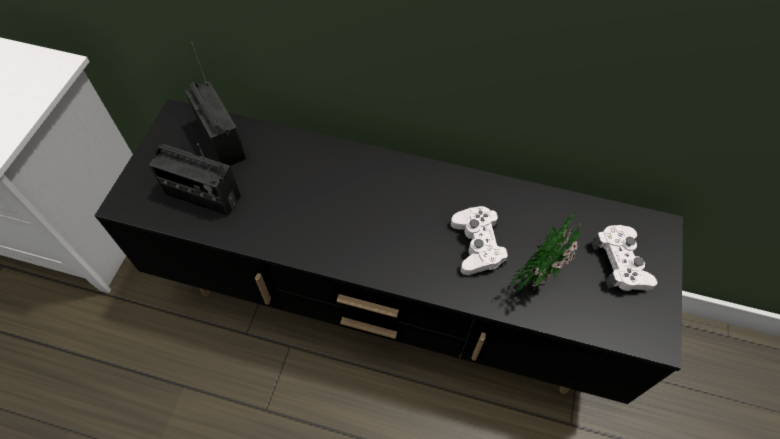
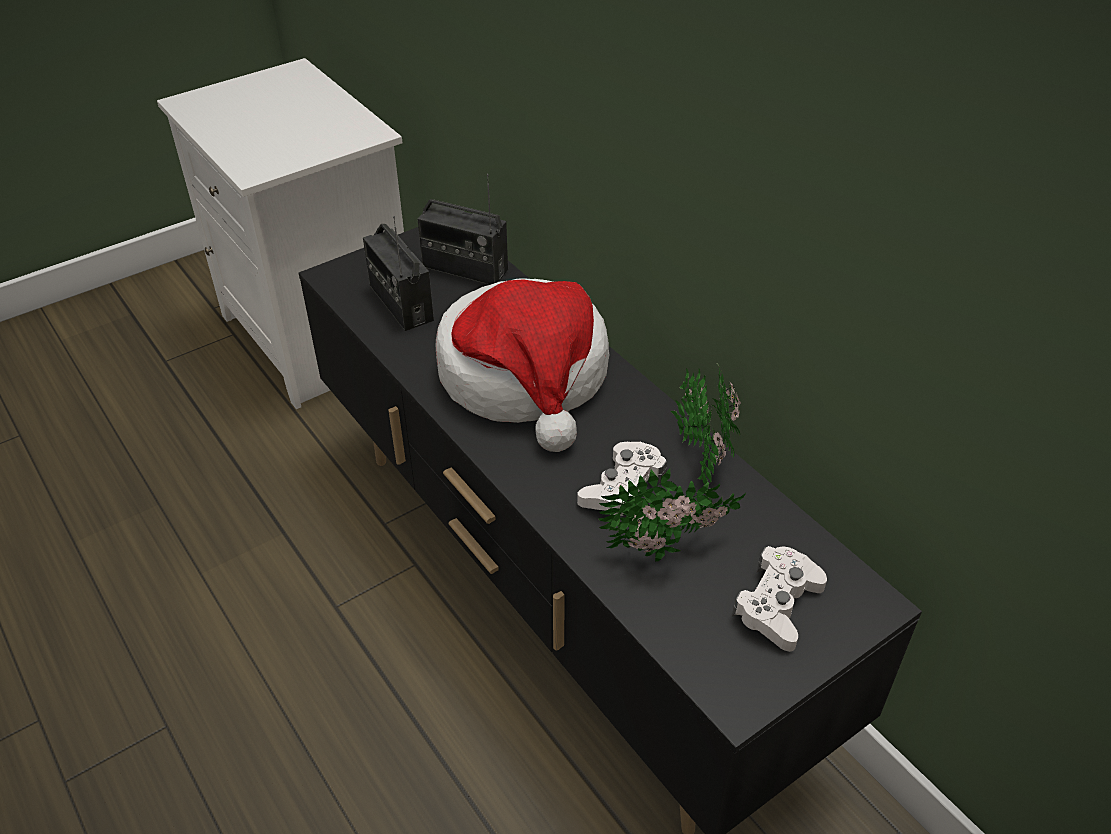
camera: 40 degrees right, 15 degrees down
(222, 140) = (465, 269): radio -> radio turned 105 degrees clockwise
(345, 201) = (526, 377): none -> hat
(496, 192) = (700, 455): none -> potted plant

